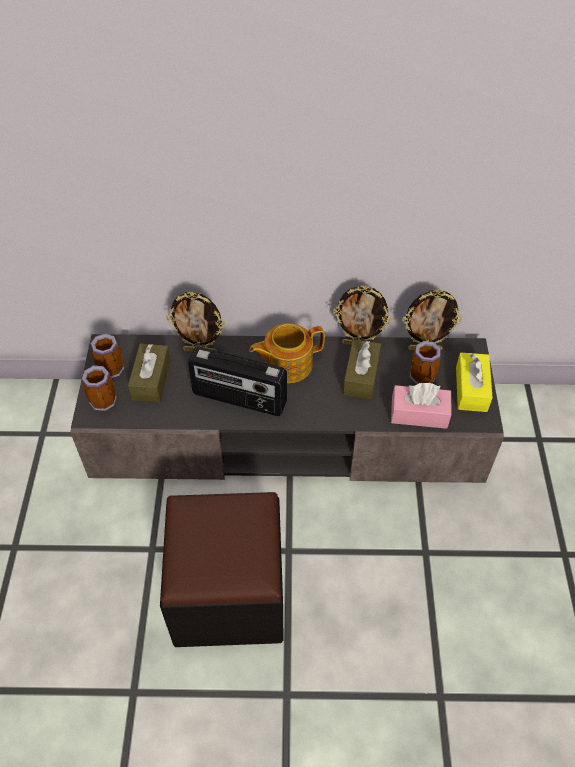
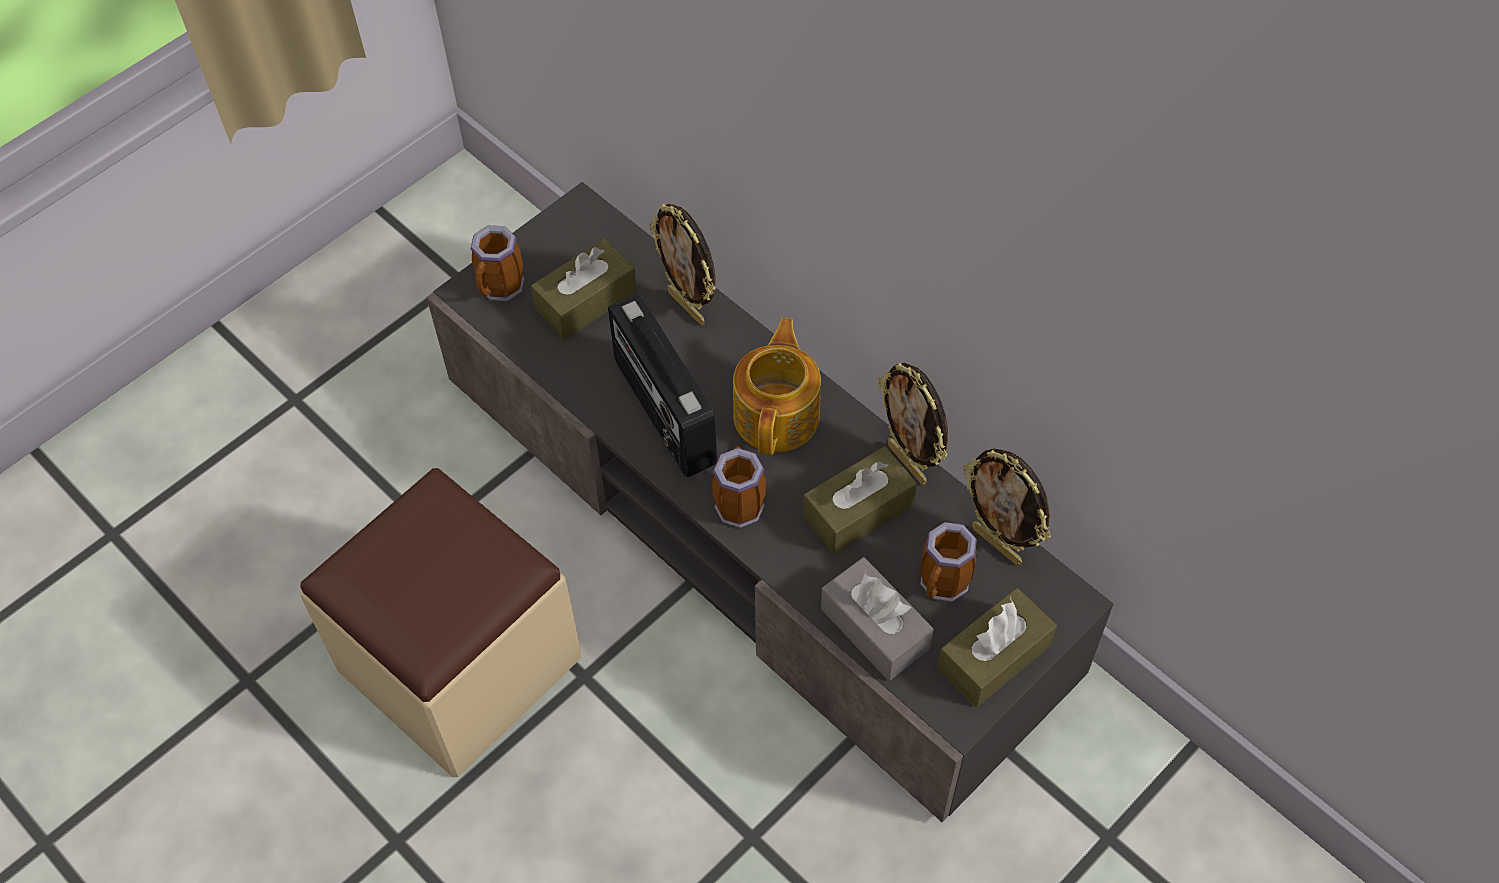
camera: 45 degrees right, 5 degrees up
(108, 368) = (553, 245): mug -> mug (737, 503)
(228, 593) = (460, 663): black ottoman -> beige ottoman
(287, 364) = (778, 414): teapot -> teapot turned 75 degrees clockwise
(419, 414) = (875, 628): pink tissue box -> grey tissue box
(471, 389) = (994, 657): yellow tissue box -> brown tissue box

